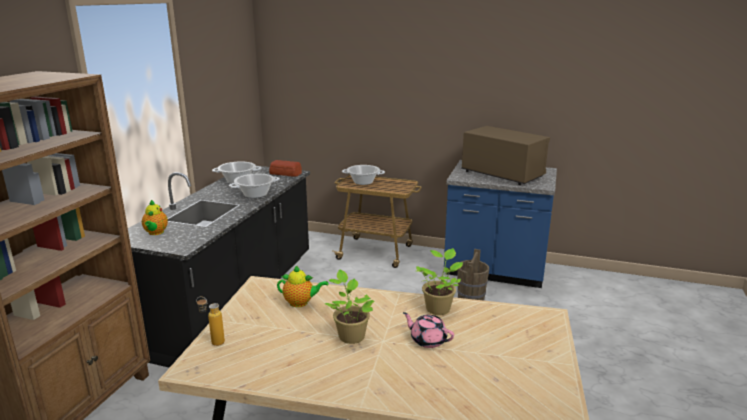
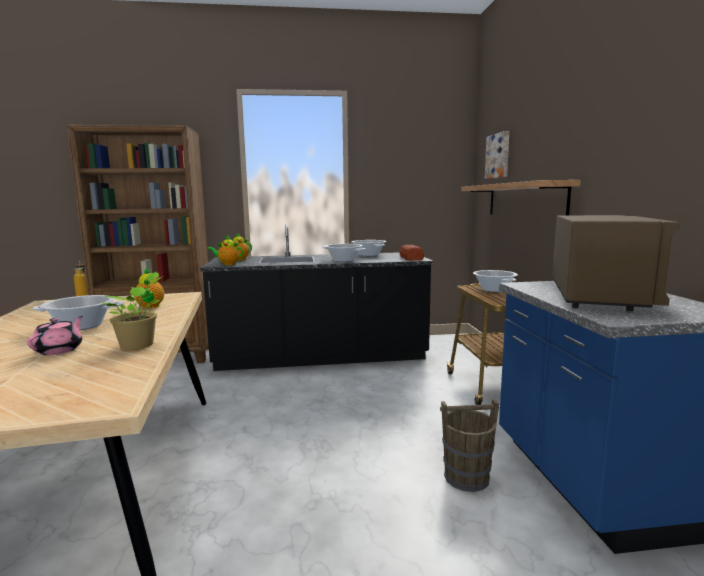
camera: 65 degrees right, 10 degrees down
(185, 241) = (227, 264): none -> teapot
(309, 65) = (498, 156): none -> picture
(350, 335) = (81, 326): potted plant -> cooking pot
(356, 107) = (524, 200): none -> shelf

